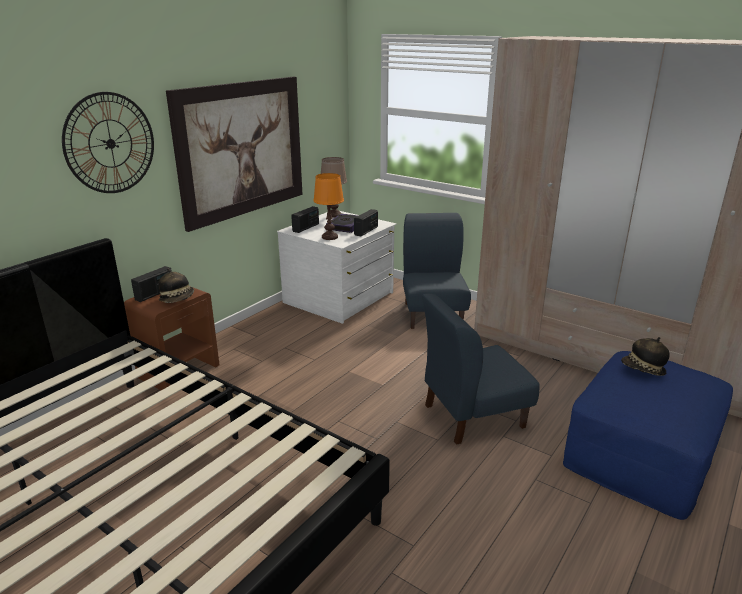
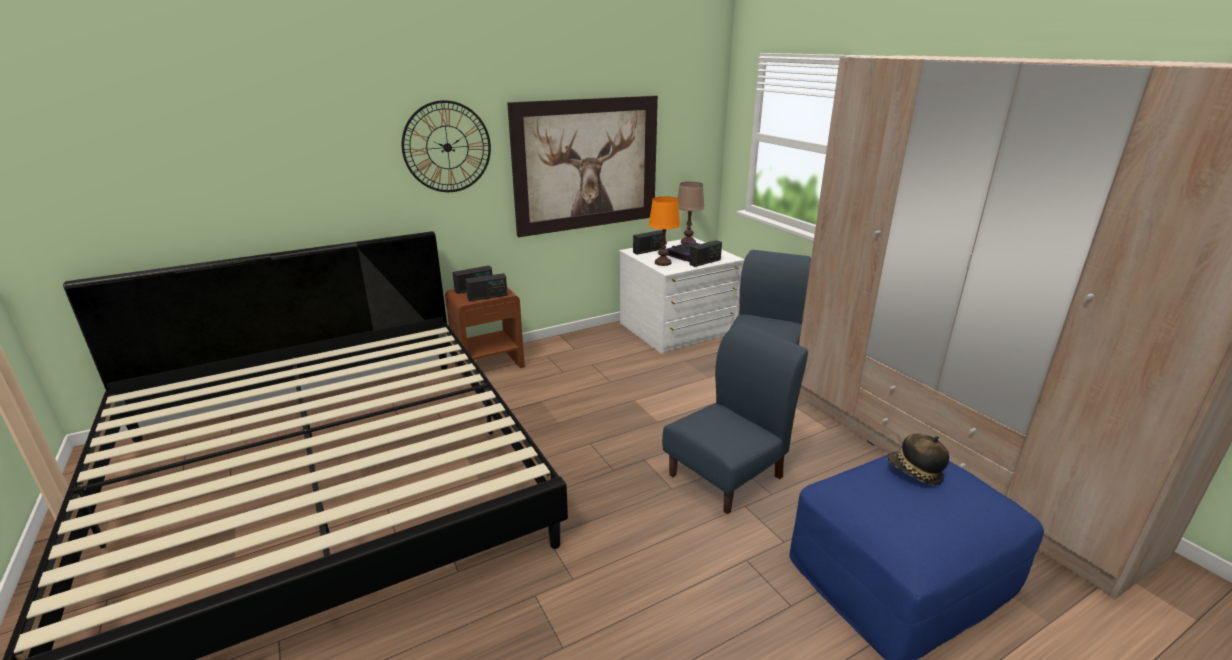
camera: 25 degrees right, 0 degrees up
(178, 299) = (487, 297): hat -> radio
(473, 415) = (727, 476): blue chair -> blue chair turned 135 degrees clockwise

